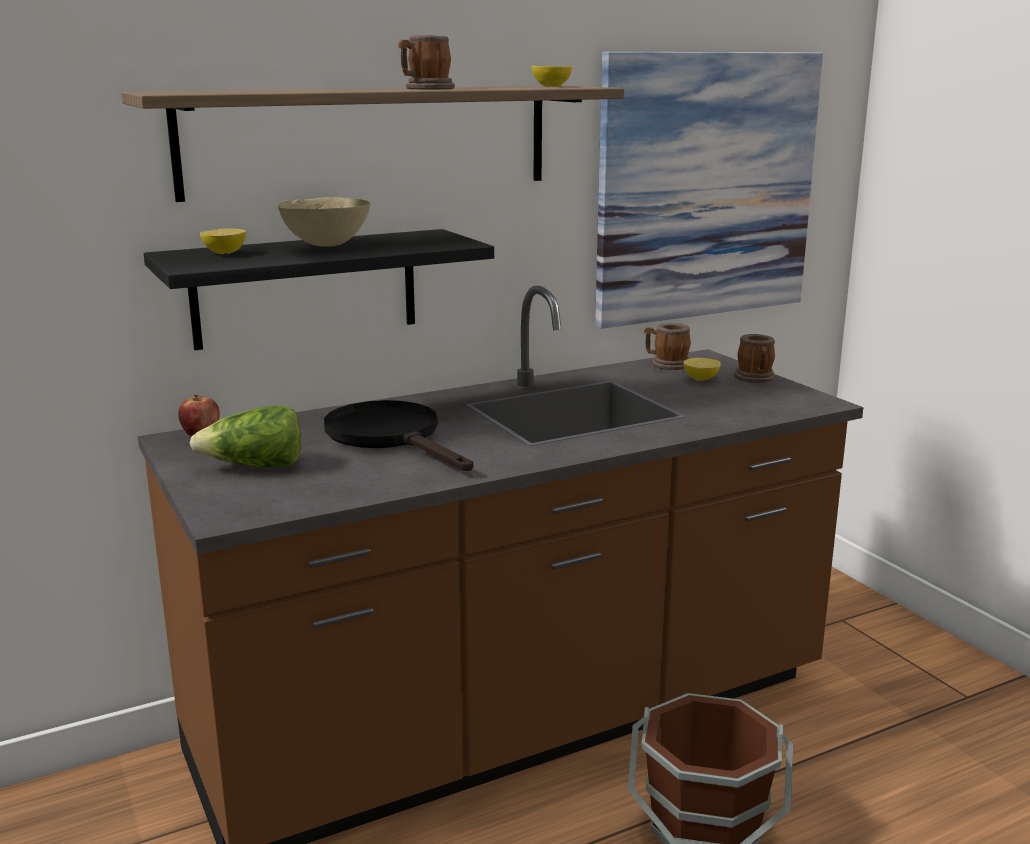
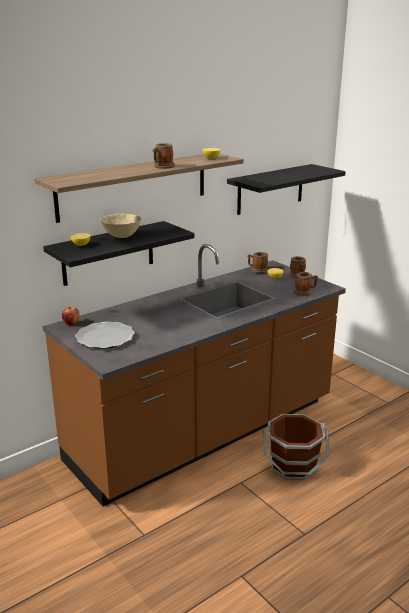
camera: 10 degrees left, 5 degrees up
(255, 467) = (105, 338): lettuce -> plate
(392, 437) = (156, 318): black frying pan -> none
(706, 187) = (270, 189): picture -> black shelf
(762, 408) = (305, 292): none -> mug

